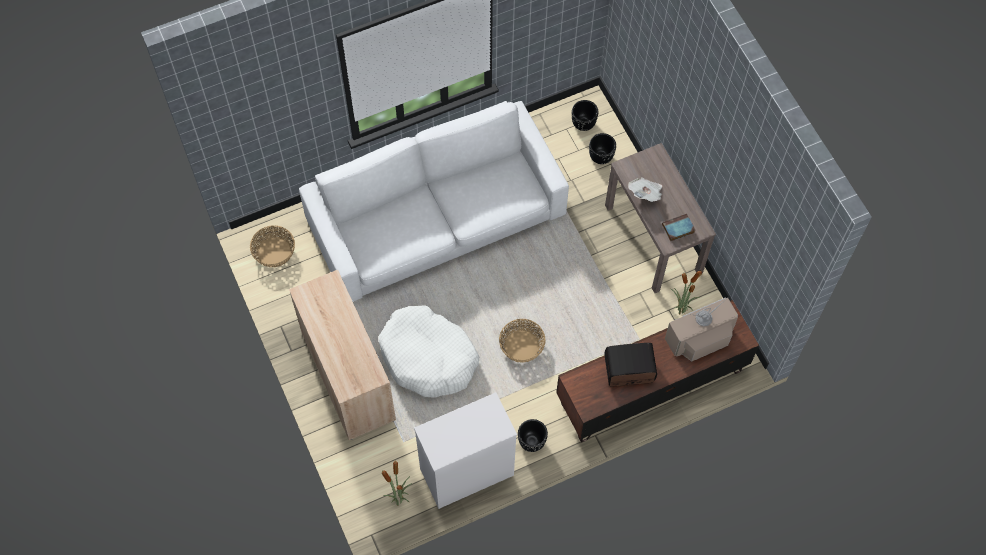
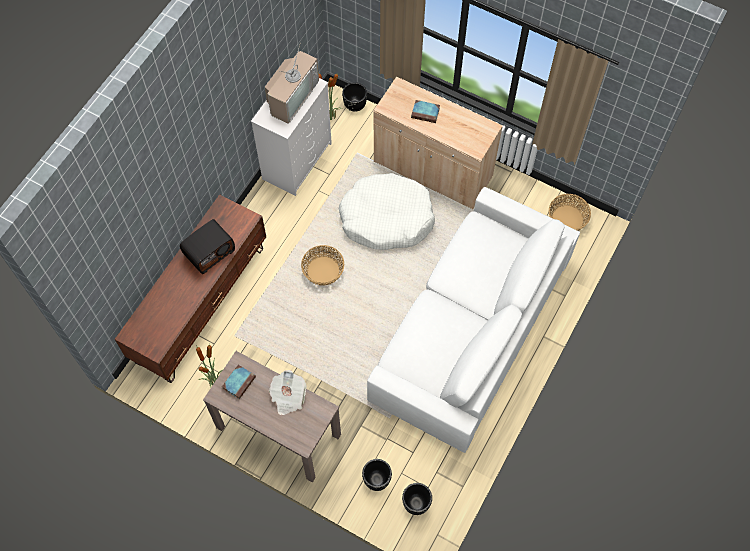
camera: 145 degrees right, 0 degrees up
(345, 346) = (426, 113): none -> book
(531, 442) = (265, 208): black planter -> black planter (355, 105)
(700, 339) = (167, 313): television -> television (292, 96)

